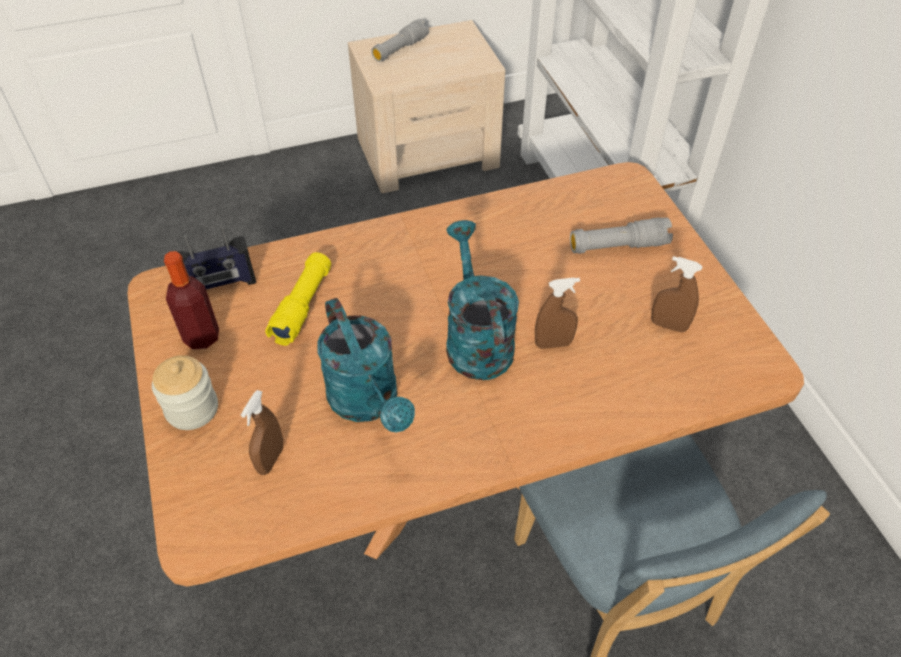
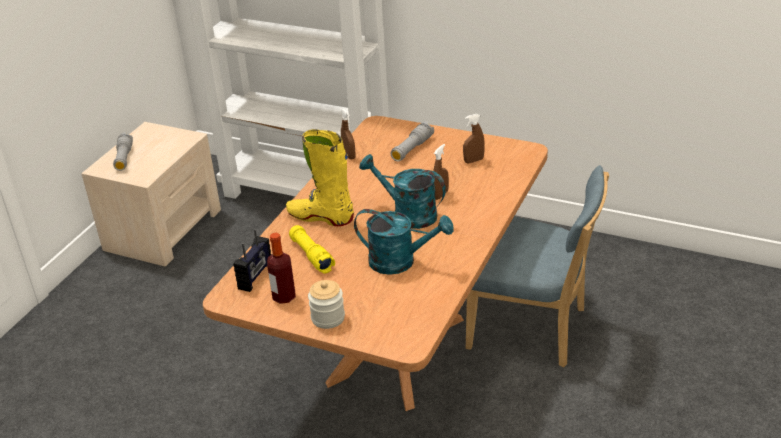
camera: 45 degrees left, 15 degrees down
(270, 459) = (393, 305): brown spray bottle -> brown spray bottle (349, 155)
(385, 262) = (321, 217): none -> yellow boot

